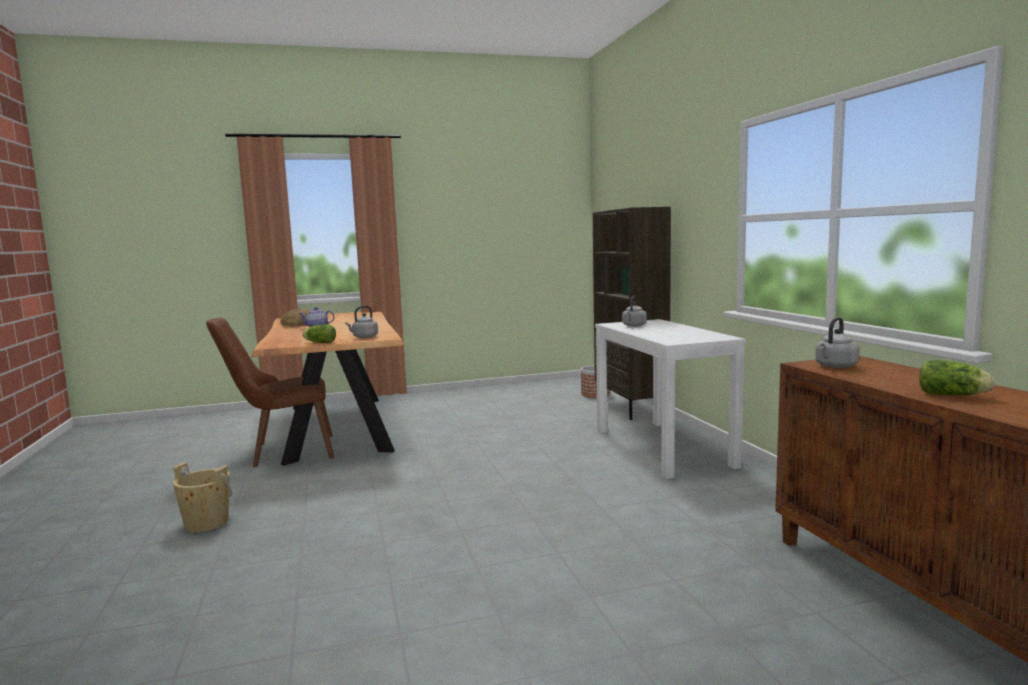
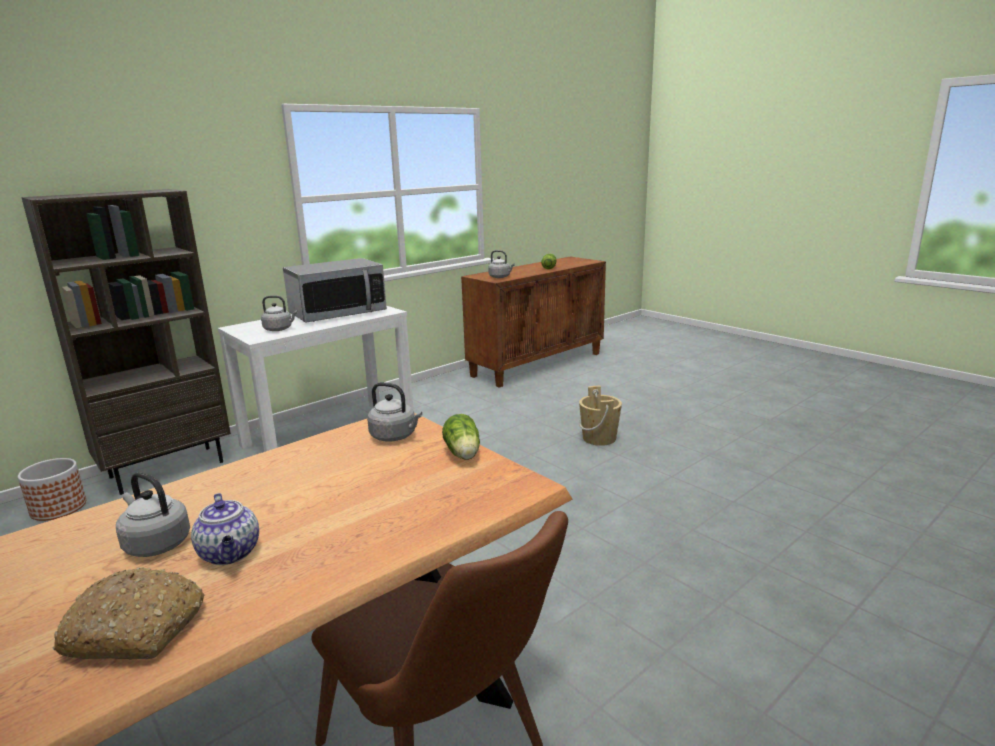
camera: 115 degrees left, 10 degrees up
(206, 523) = (725, 638): beige bucket -> beige bucket (599, 438)
(342, 323) = (155, 544): none -> grey kettle
(678, 333) = (338, 313): none -> microwave

